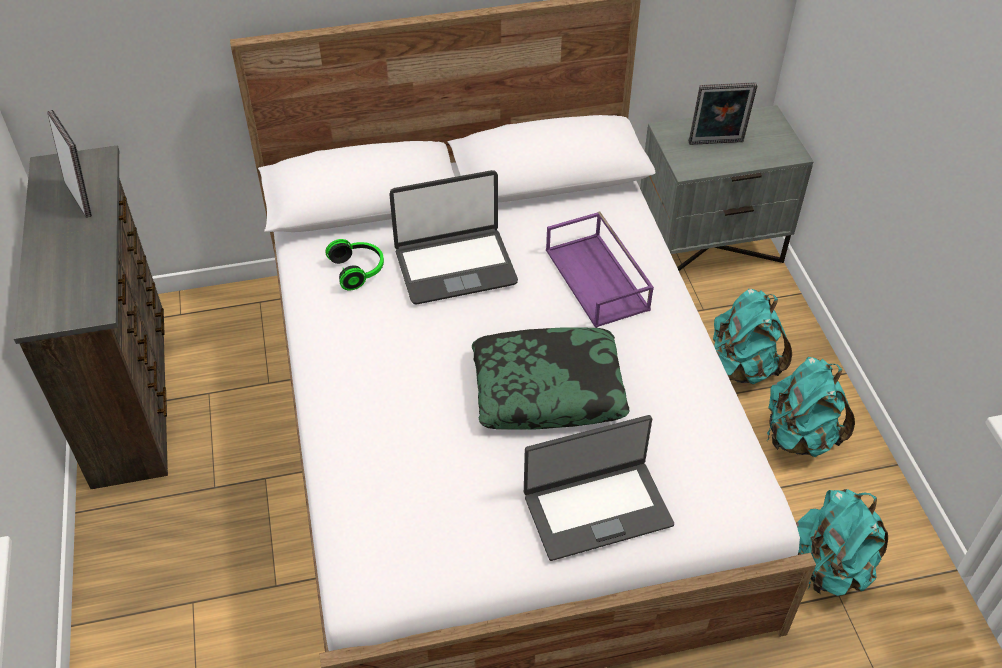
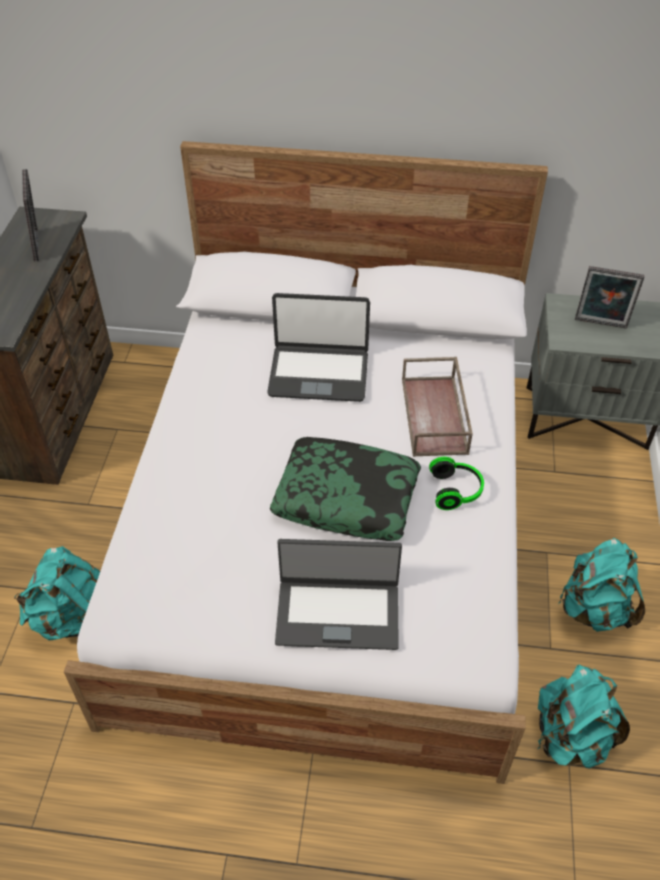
camera: 20 degrees right, 0 degrees up
(358, 270) = (239, 357): headphones -> headphones (456, 491)
(598, 280) = (435, 416): purple tray -> brown tray
(741, 367) = (567, 532): turquoise backpack -> turquoise backpack (71, 617)

